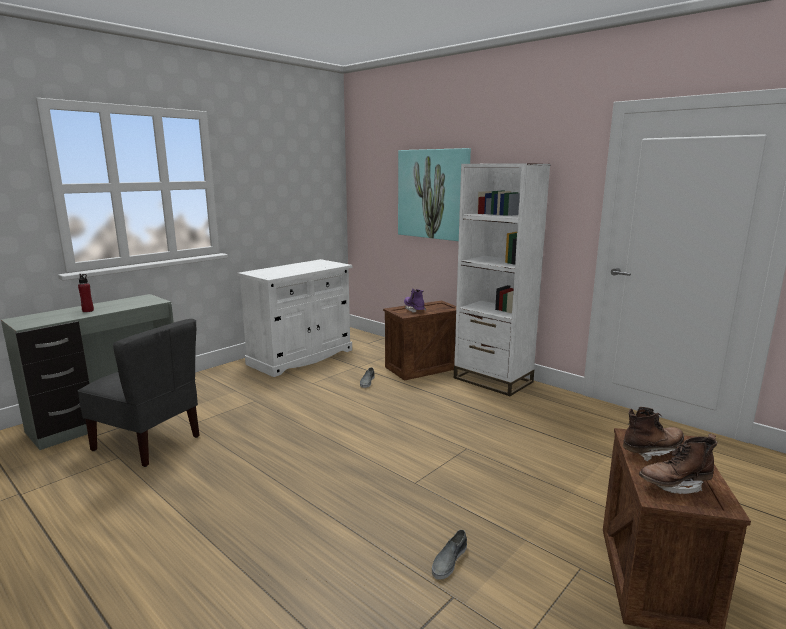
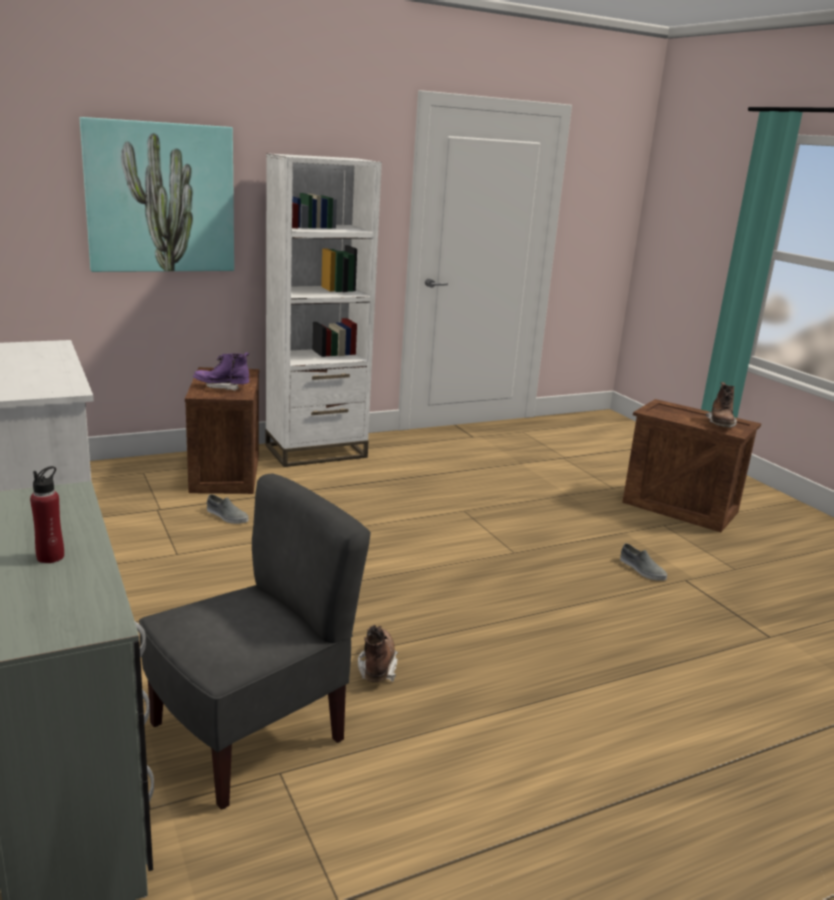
camera: 70 degrees left, 5 degrees up
(651, 451) = (673, 414): brown boot -> brown boot (377, 667)

